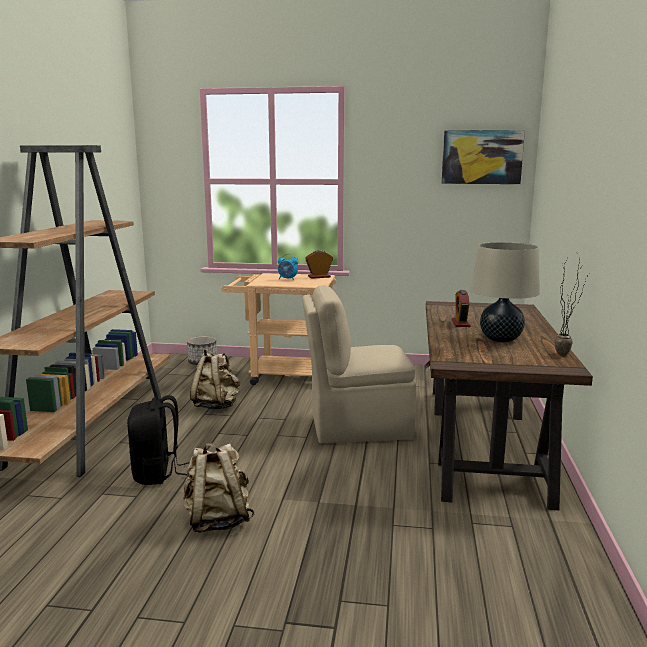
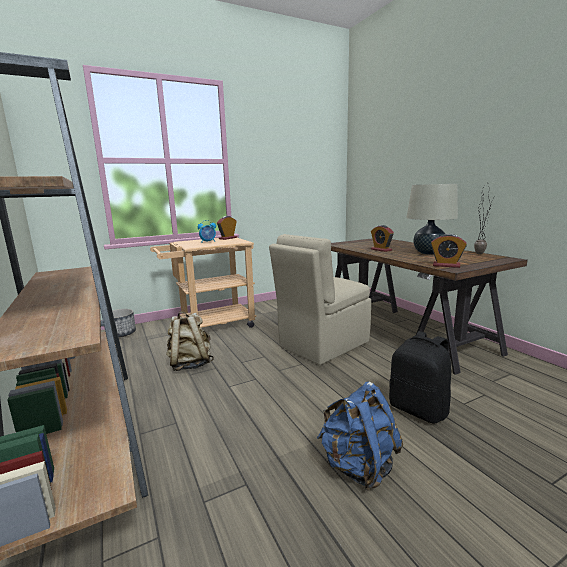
camera: 35 degrees left, 0 degrees up
(157, 473) = (231, 448): black backpack -> black backpack (419, 409)
(217, 520) = (358, 466): beige backpack -> blue backpack
(455, 358) = (446, 265): none -> alarm clock
(482, 157) = (318, 144): picture -> none

